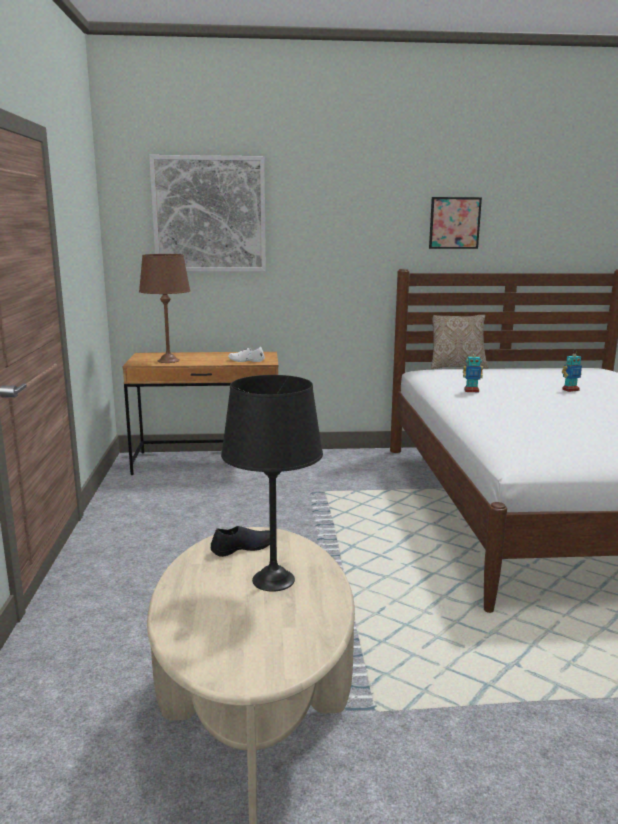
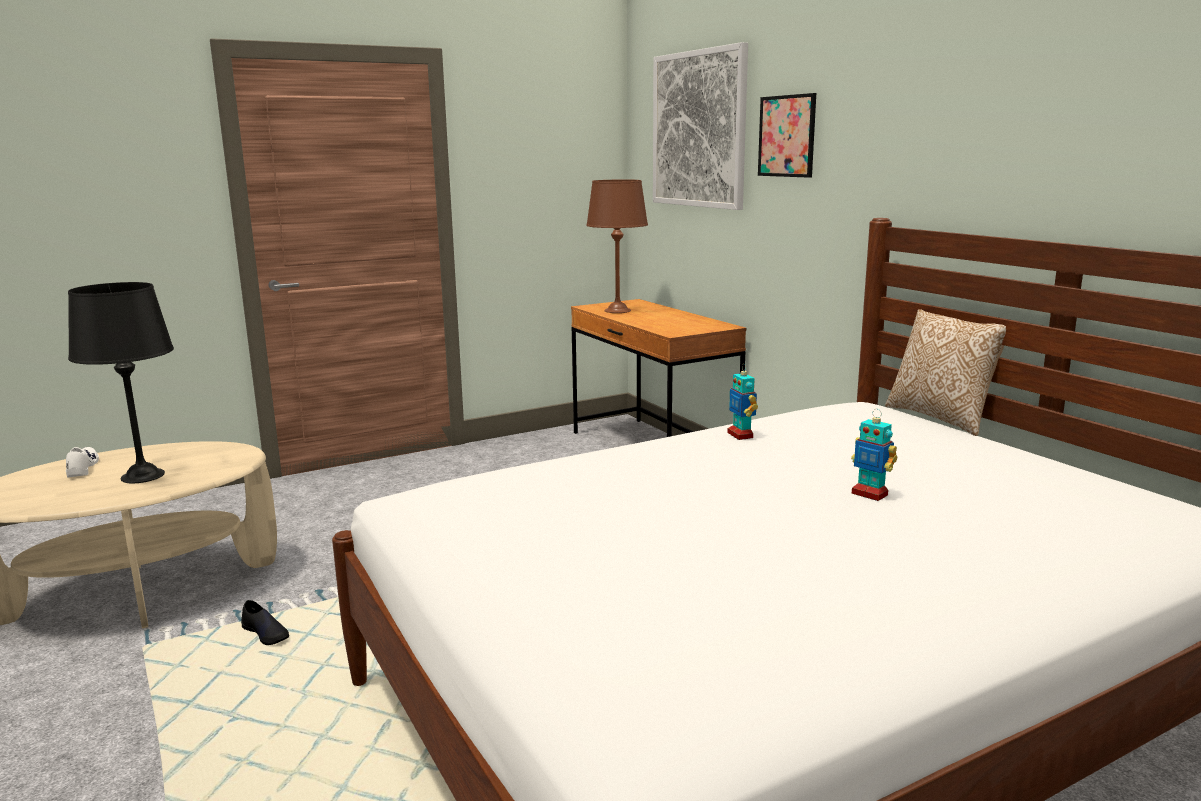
camera: 65 degrees right, 0 degrees up
(243, 547) = (210, 455): black shoe -> black shoe (266, 634)
(246, 360) = (667, 327): white shoe -> white shoe (81, 468)
(454, 223) = (984, 133): picture -> picture (787, 136)

